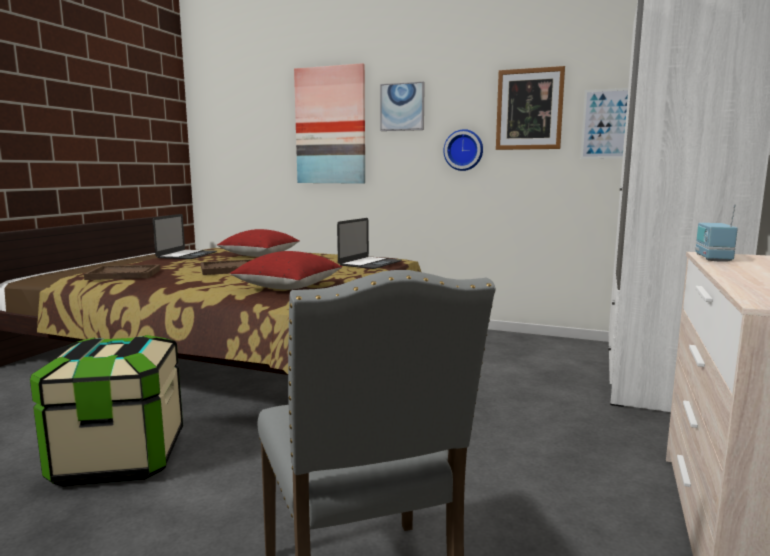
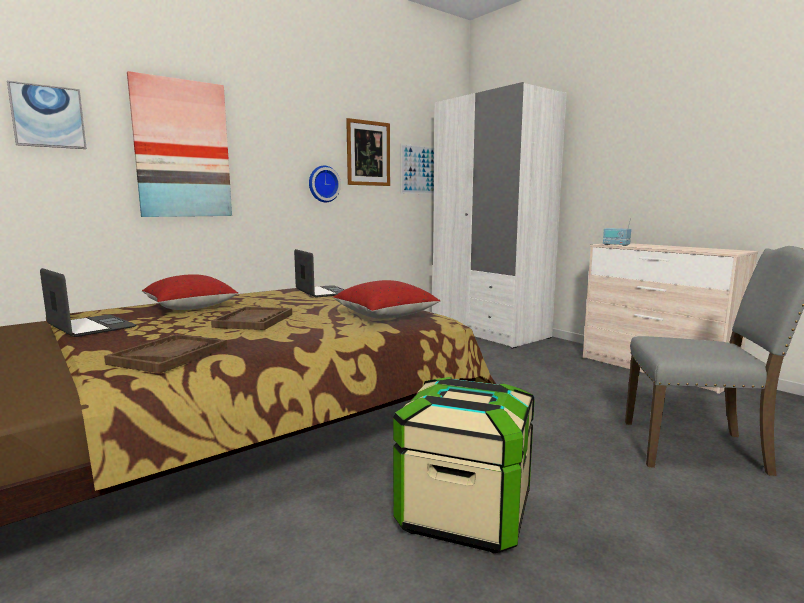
camera: 60 degrees left, 0 degrees up
(402, 107) = (265, 138): picture -> picture (48, 116)

